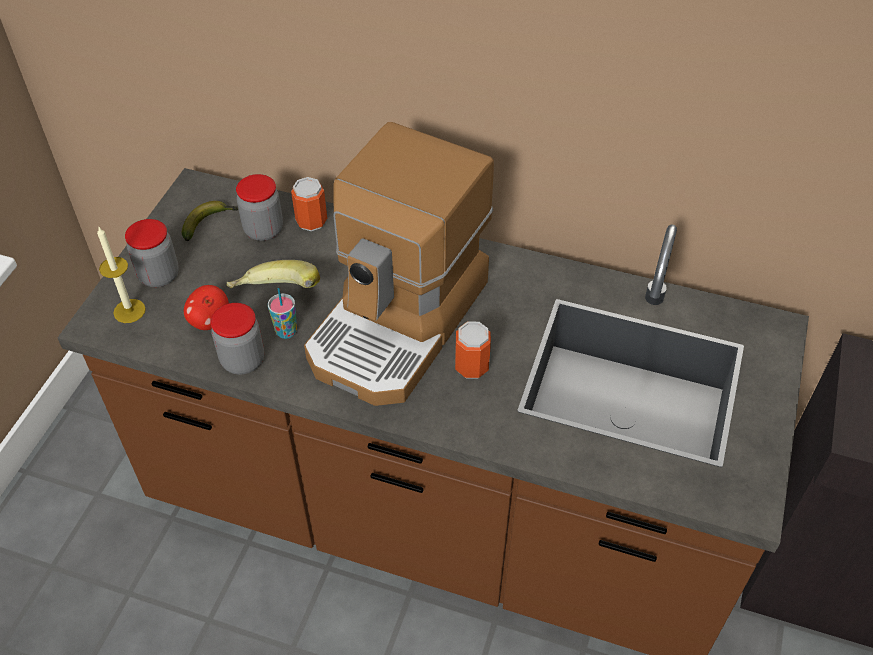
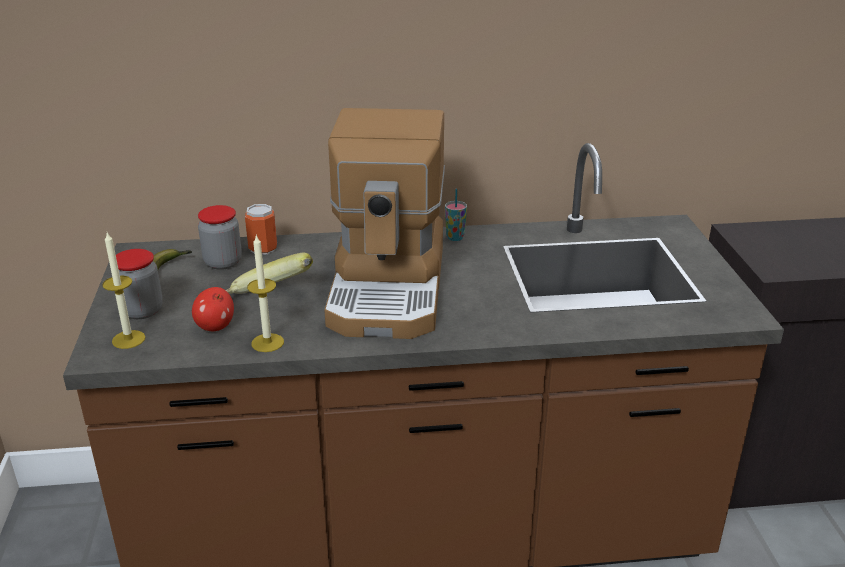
camera: 25 degrees left, 20 degrees down
(243, 360) = (267, 342): jar -> candle
(286, 332) = (294, 316): cup -> cup (455, 237)
(471, 366) = (471, 297): can -> none

